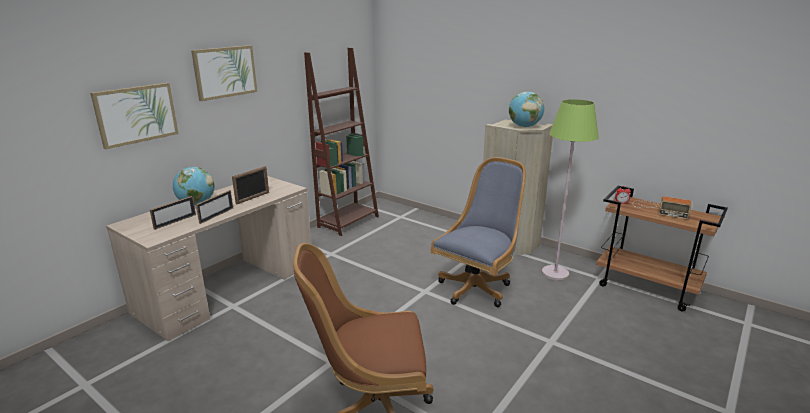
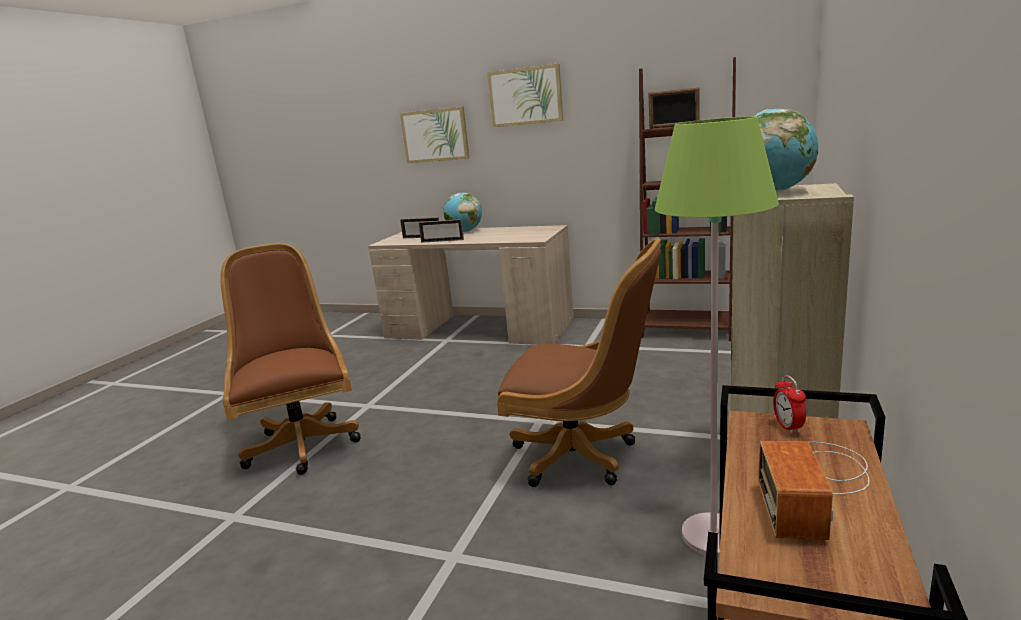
camera: 75 degrees right, 5 degrees down
(253, 198) = (494, 237): picture frame -> picture frame (674, 126)
(477, 286) = (585, 458): blue office chair -> brown office chair

